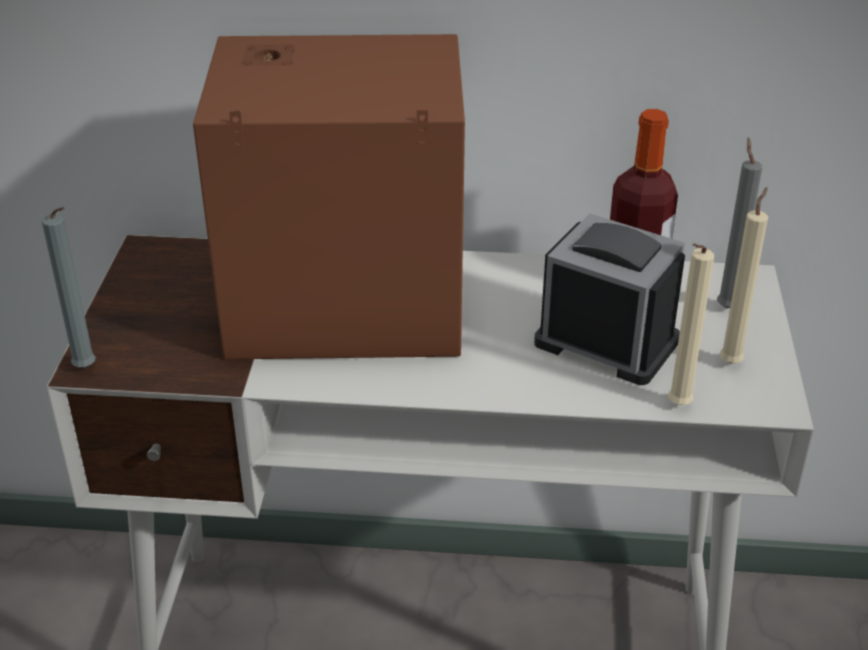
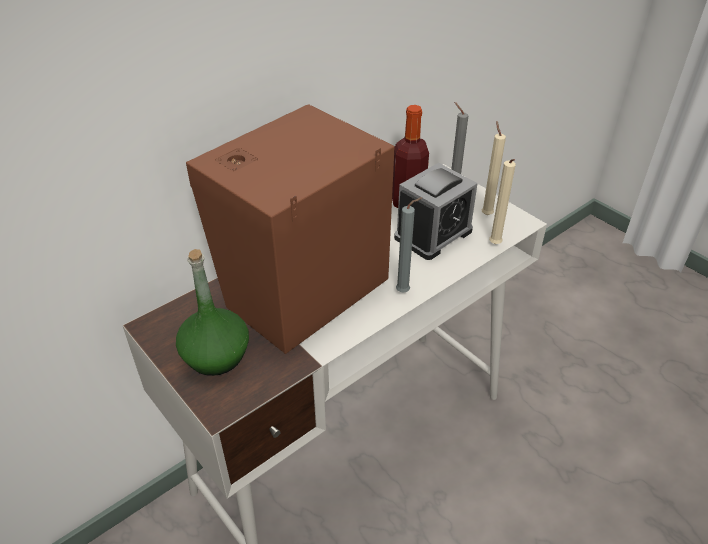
camera: 45 degrees left, 5 degrees up
(87, 369) = (221, 410): grey candle -> grey candle (405, 292)
(159, 317) = (216, 356): none -> green bottle
(606, 342) = (433, 234): alarm clock -> alarm clock turned 150 degrees clockwise

